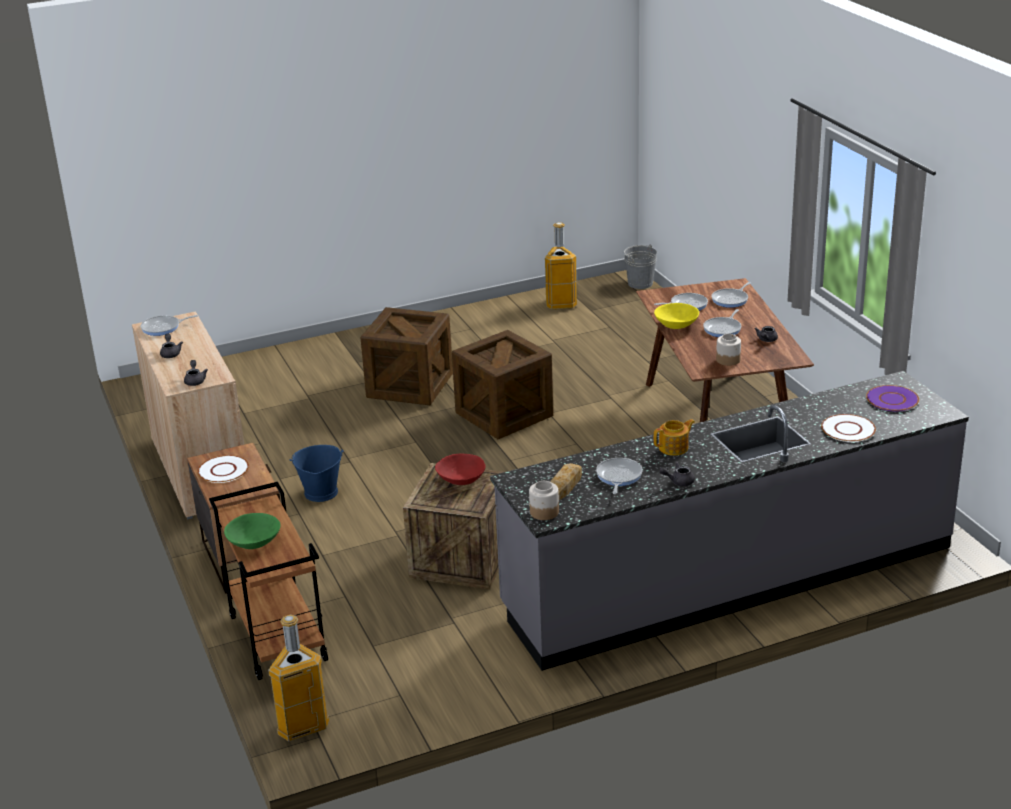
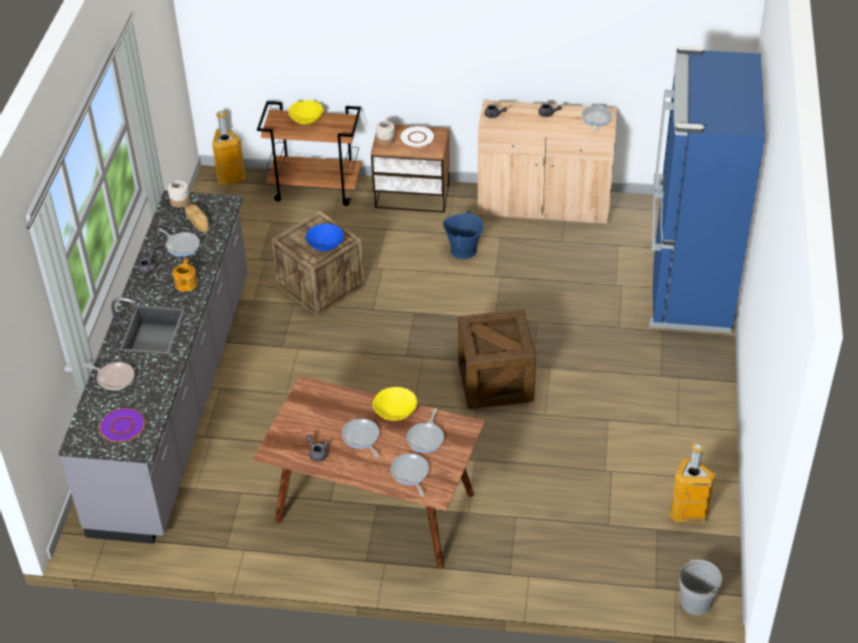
camera: 120 degrees right, 15 degrees up
(254, 543) = (306, 119): green bowl -> yellow bowl
(285, 365) = (688, 288): none -> blue fridge
(410, 386) = (591, 346): crate -> none
(461, 480) = (325, 245): red bowl -> blue bowl
(728, 360) = (308, 411): jar -> jar (386, 140)
(848, 429) = (114, 378): white plate -> frying pan

